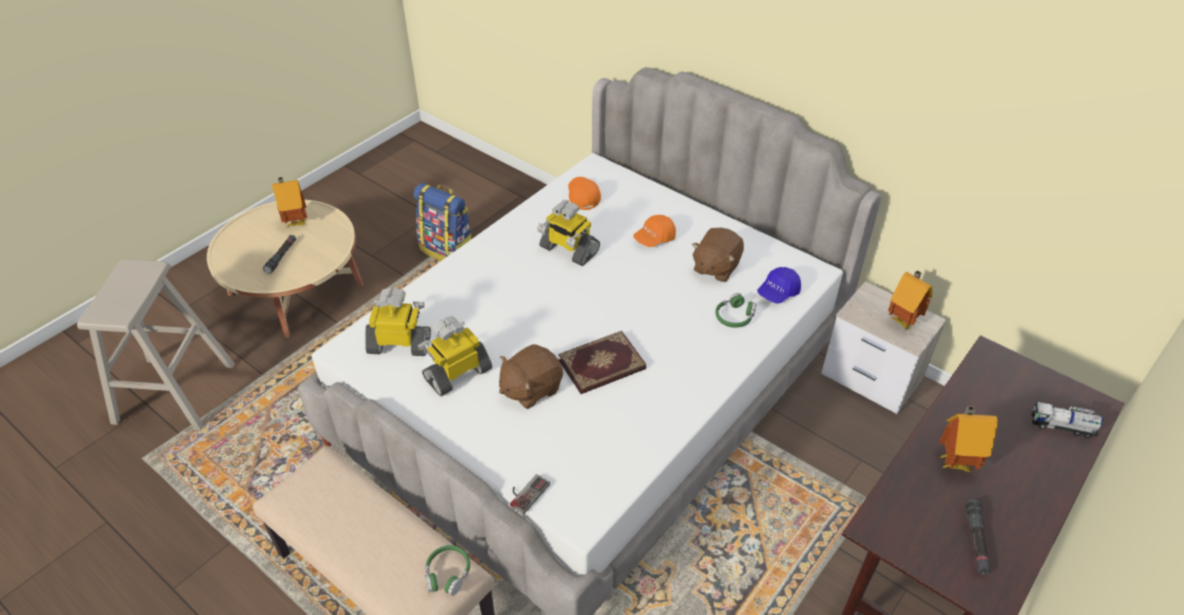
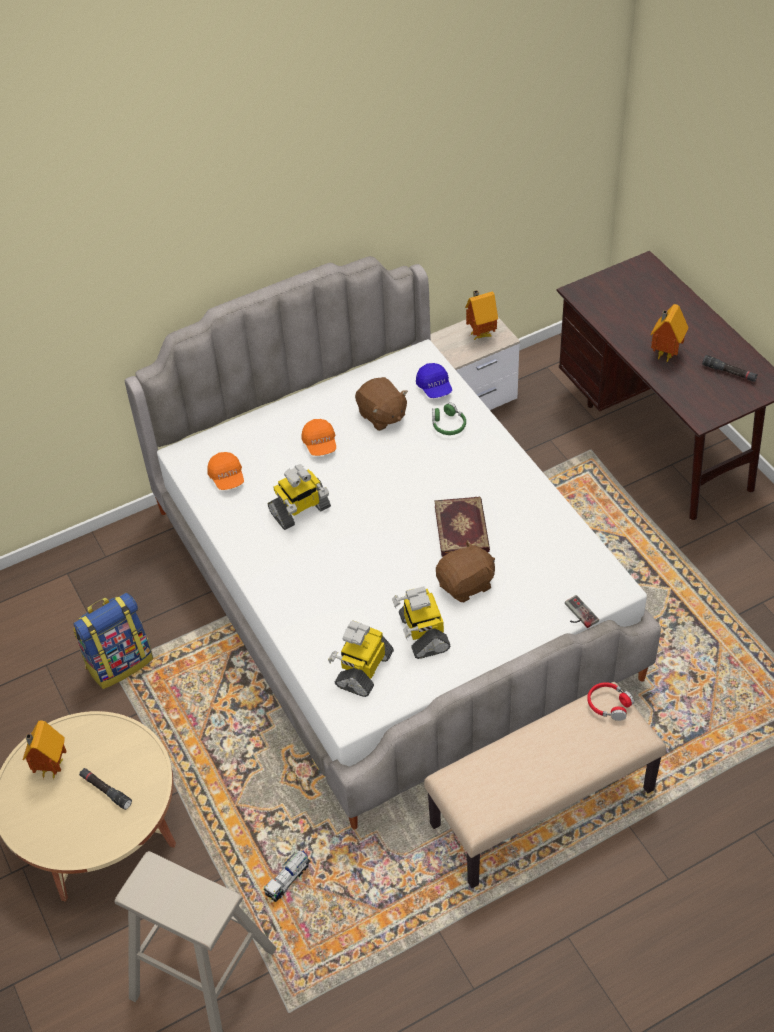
camera: 65 degrees left, 5 degrees up
(447, 573) = (609, 704): green headphones -> red headphones
(530, 388) = (466, 584): brown plush toy -> brown plush toy turned 105 degrees counterclockwise
(583, 197) = (227, 478): orange cap -> orange cap turned 120 degrees counterclockwise
(1062, 426) = (656, 289): toy truck -> toy truck (288, 879)

